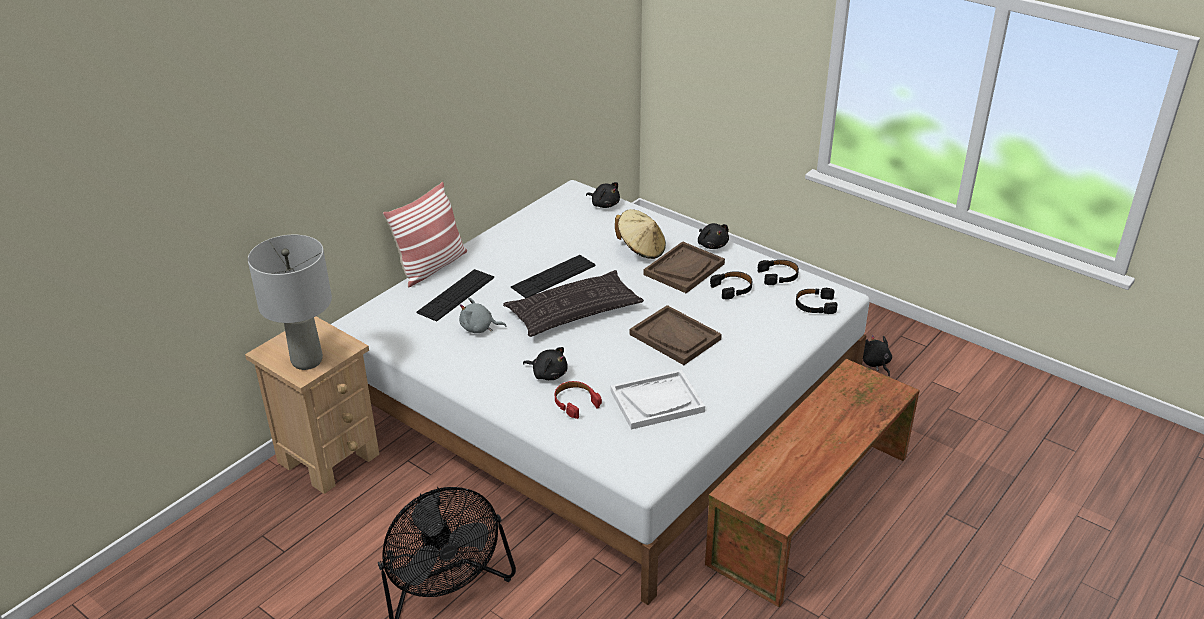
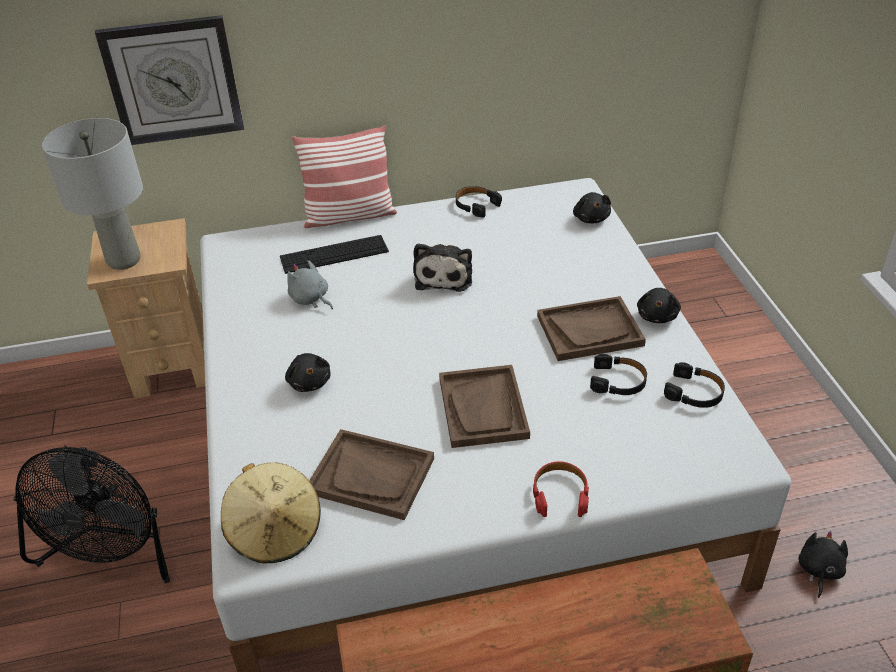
camera: 40 degrees right, 5 degrees up
(302, 190) = (173, 80): none -> wall clock
(553, 276) = (444, 276): keyboard -> plush toy
(574, 311) = (416, 324): pillow -> none
(575, 403) = (294, 429): red headphones -> red headphones (560, 494)
(641, 249) = (570, 285): beige hat -> beige hat (275, 531)
(657, 401) = (372, 476): white tray -> brown tray
(815, 305) = (697, 455): black headphones -> black headphones (476, 205)

